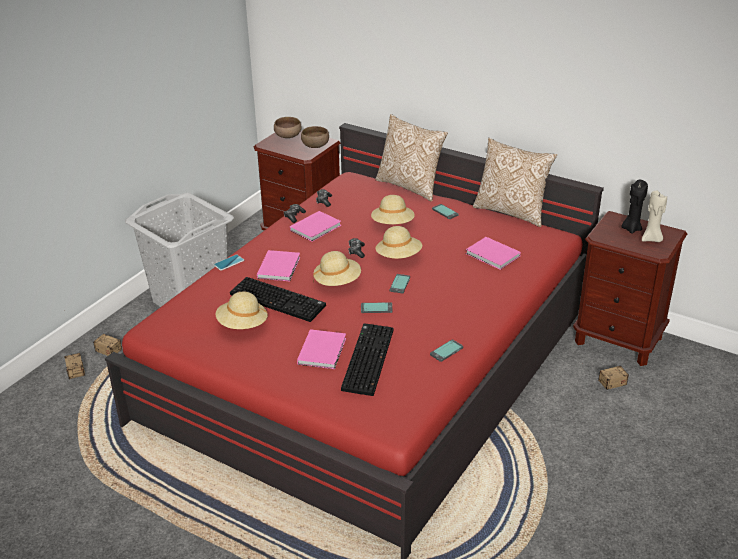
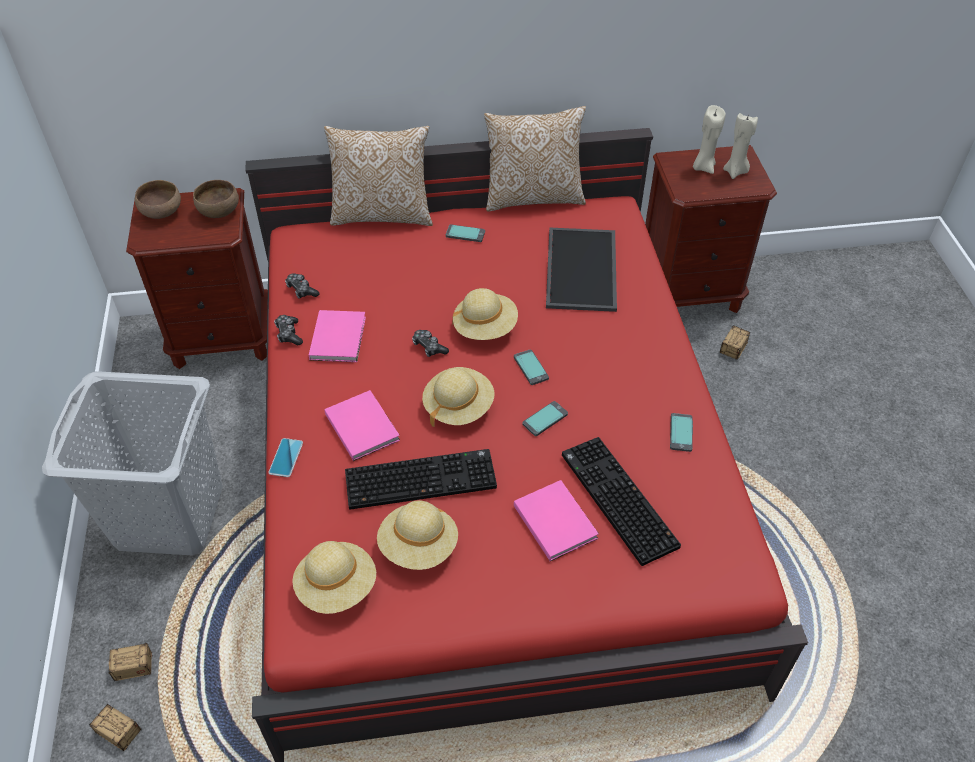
camera: 40 degrees left, 15 degrees up
(393, 224) = (425, 283): beige hat -> beige hat (337, 587)
(493, 256) = (583, 270): pink book -> tray
(631, 229) = (703, 167): black candle -> beige candle

